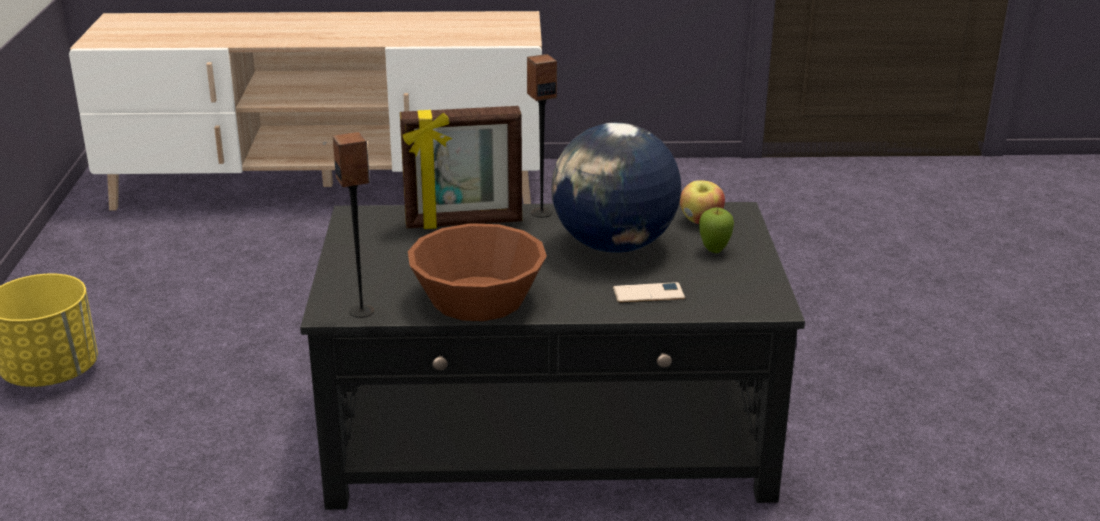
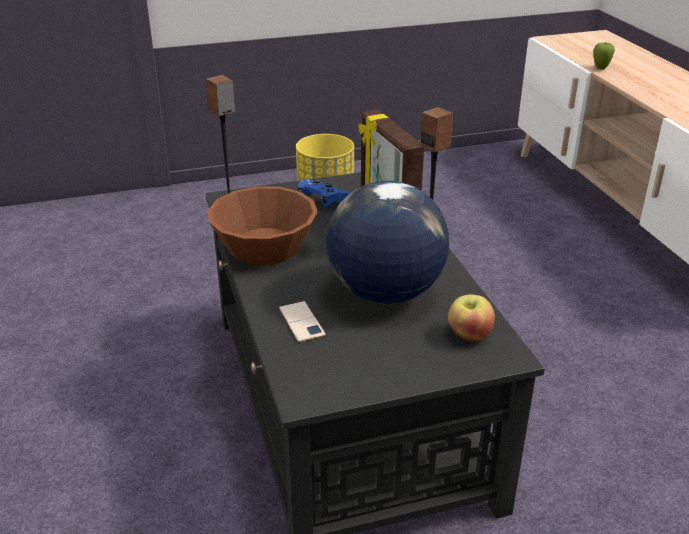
camera: 75 degrees right, 5 degrees up
(388, 252) = (321, 200): none -> blue game controller
(714, 251) = (405, 350): apple -> apple (600, 68)

